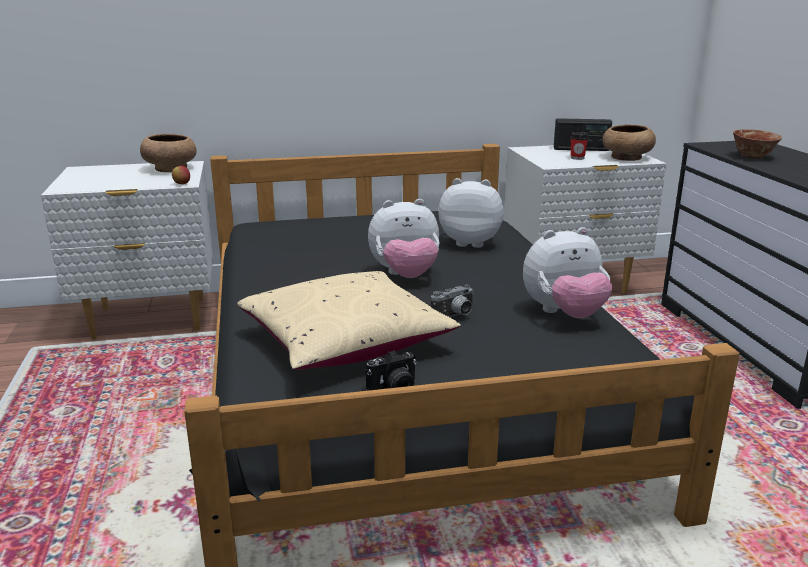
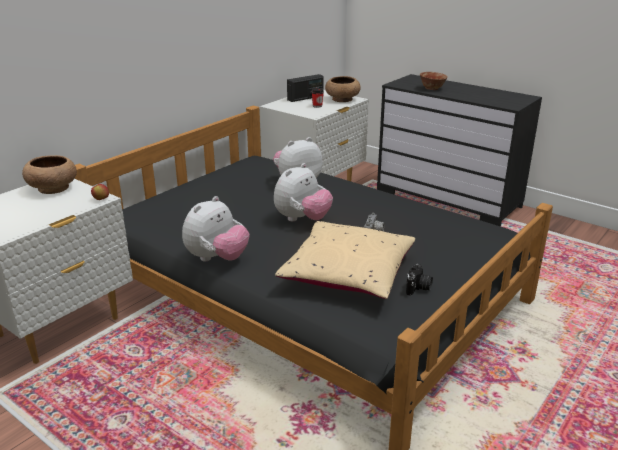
camera: 40 degrees left, 5 degrees up
(564, 314) = (420, 213): plush toy -> plush toy (217, 258)

